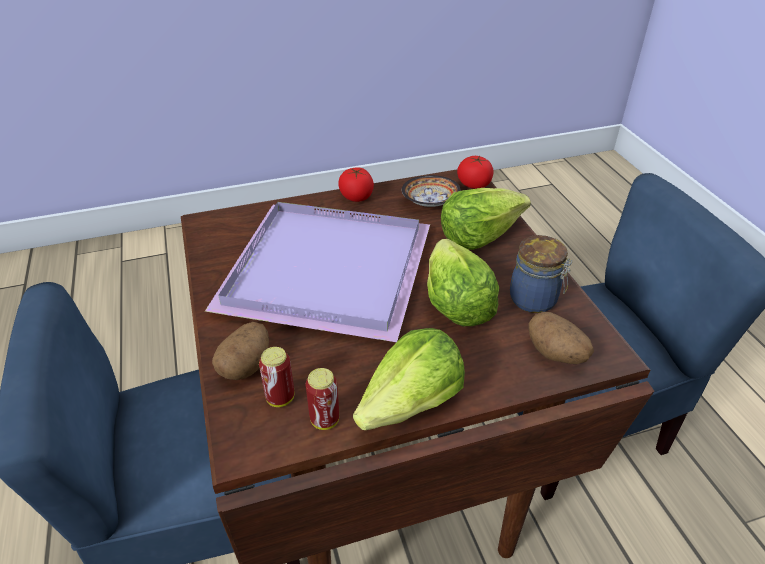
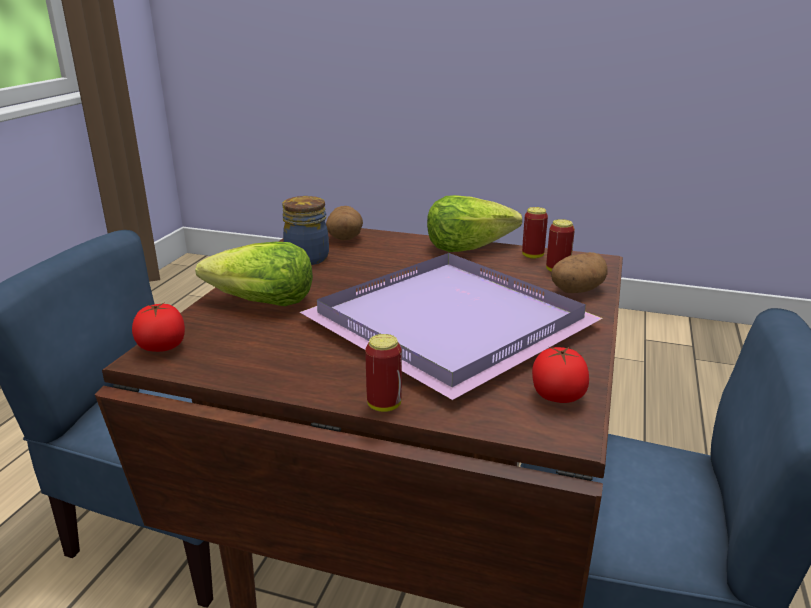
camera: 145 degrees left, 15 degrees down
(311, 200) = (384, 405): none -> can
(356, 197) = (319, 387): tomato -> tomato (557, 396)
(430, 203) = (249, 346): bowl -> none
(455, 303) = (366, 273): lettuce -> none

